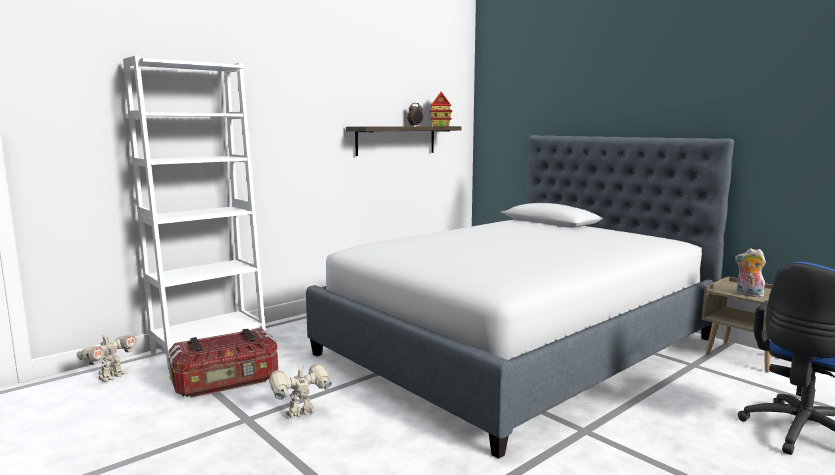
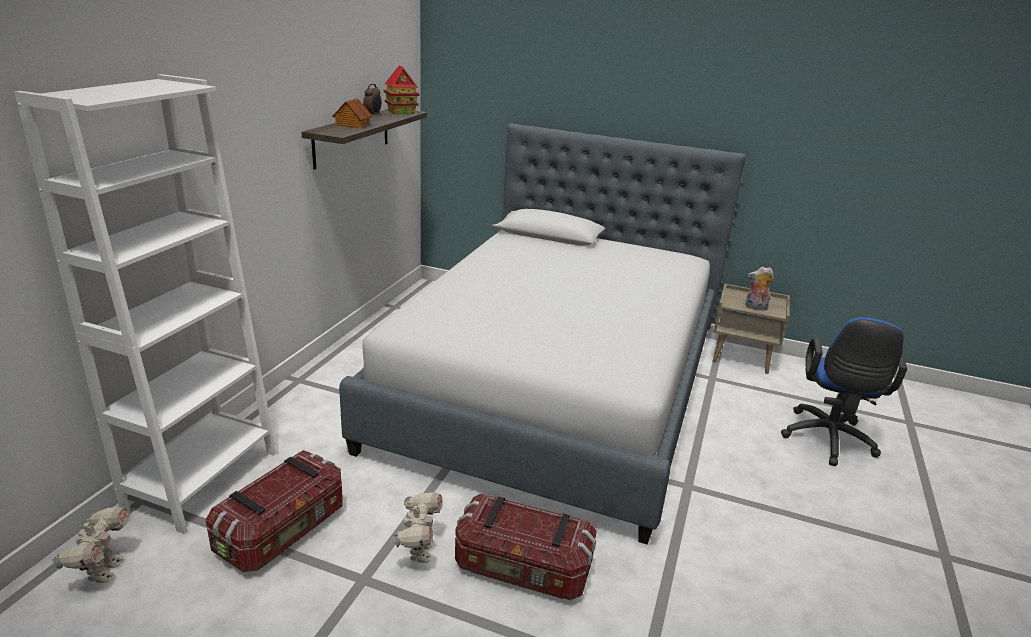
camera: 30 degrees left, 15 degrees up
(301, 414) = (419, 551): toy robot -> toy robot turned 150 degrees clockwise
(367, 445) = (522, 569): none -> storage box
(388, 126) = (352, 125): none -> toy house

